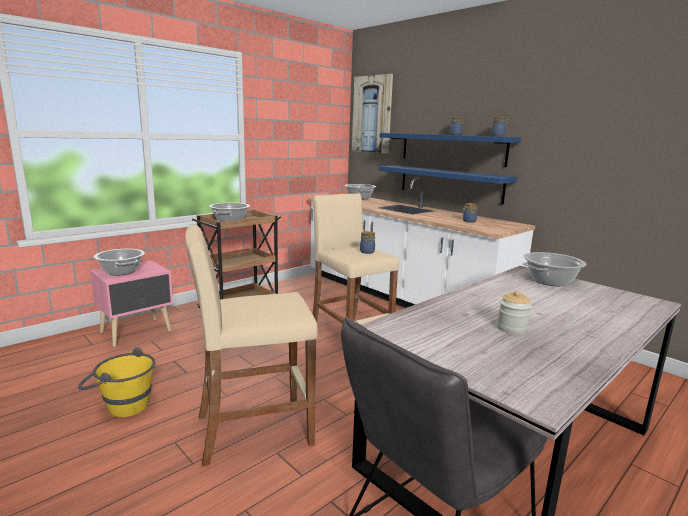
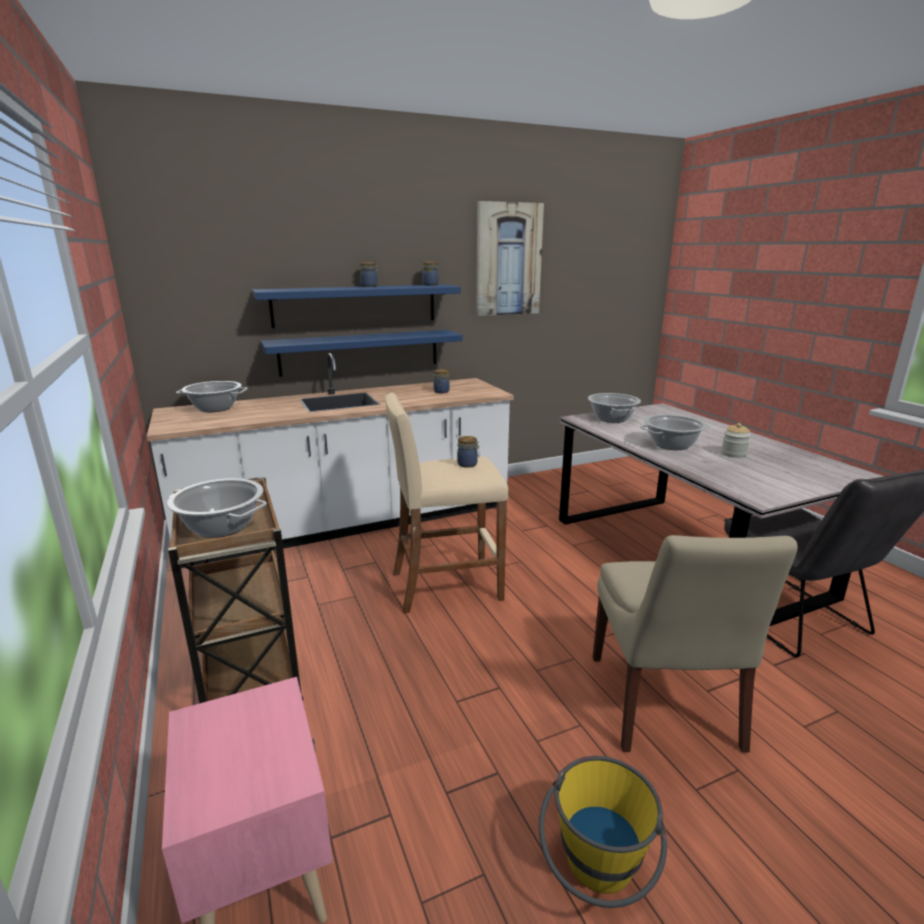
camera: 70 degrees left, 5 degrees up
(121, 271) = (241, 765): cooking pot -> cooking pot (672, 445)
(253, 430) = (664, 705): beige stool -> beige chair
(372, 114) = (181, 258): picture -> picture (508, 260)

